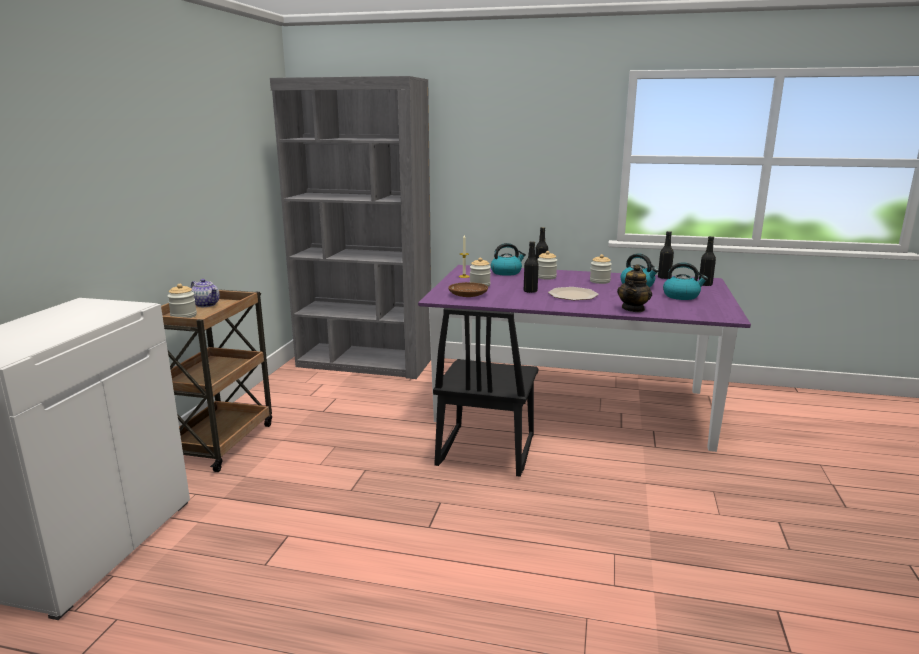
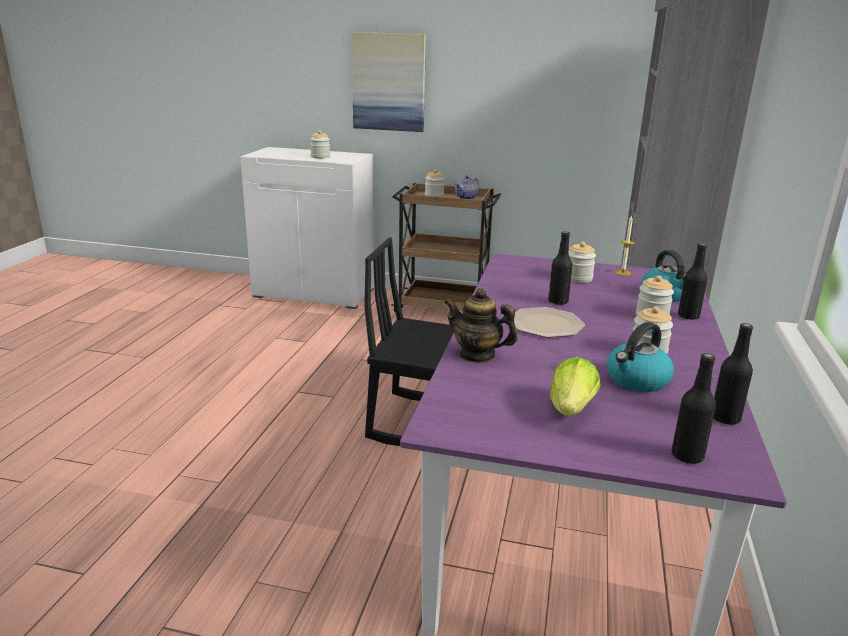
camera: 90 degrees right, 5 degrees up
(76, 188) = (389, 82): none -> picture
(81, 319) = (320, 157): none -> jar
(468, 294) = (529, 271): brown plate -> none
(681, 296) = (571, 409): kettle -> lettuce

